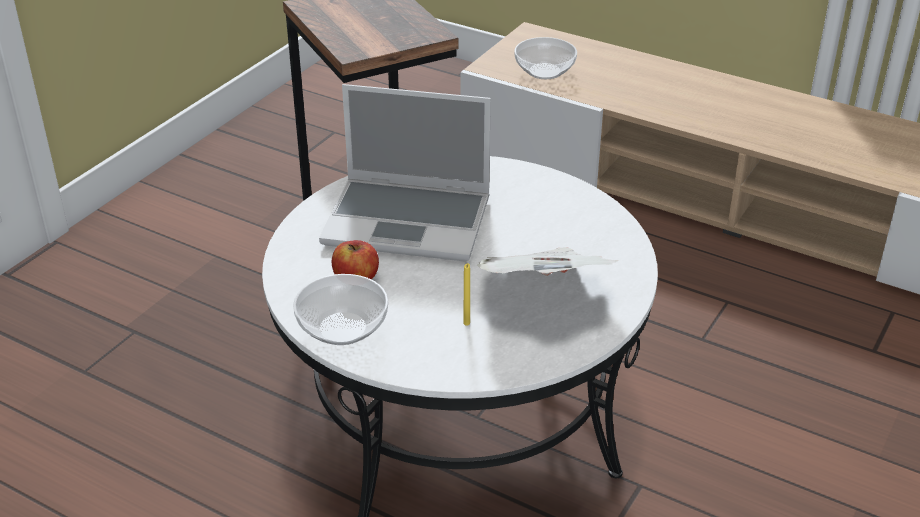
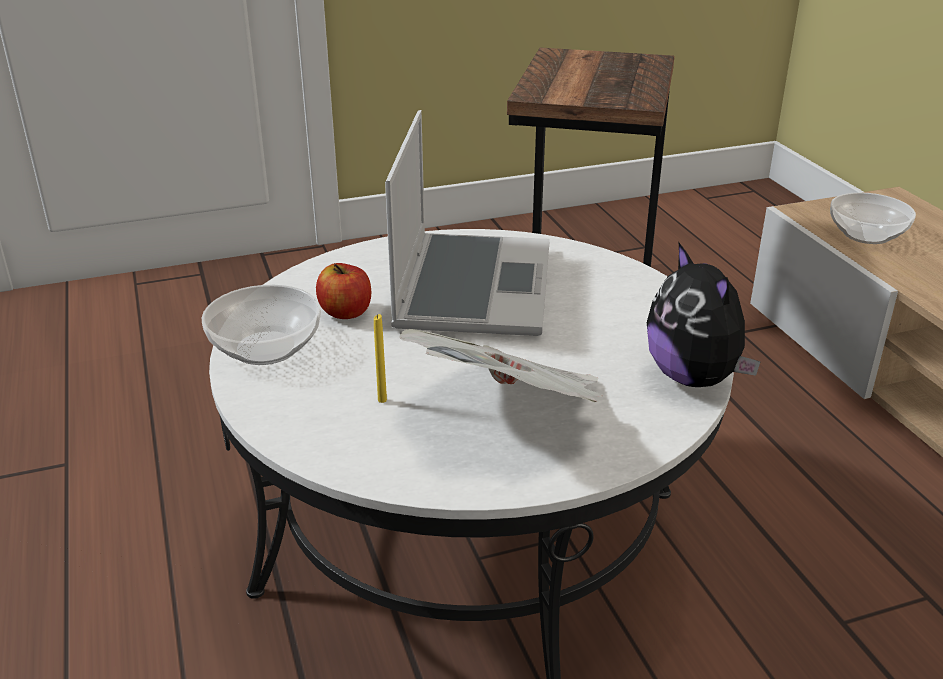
camera: 40 degrees right, 5 degrees down
(410, 221) = (471, 286): laptop -> laptop turned 135 degrees counterclockwise
(612, 222) = (695, 377): none -> plush toy

